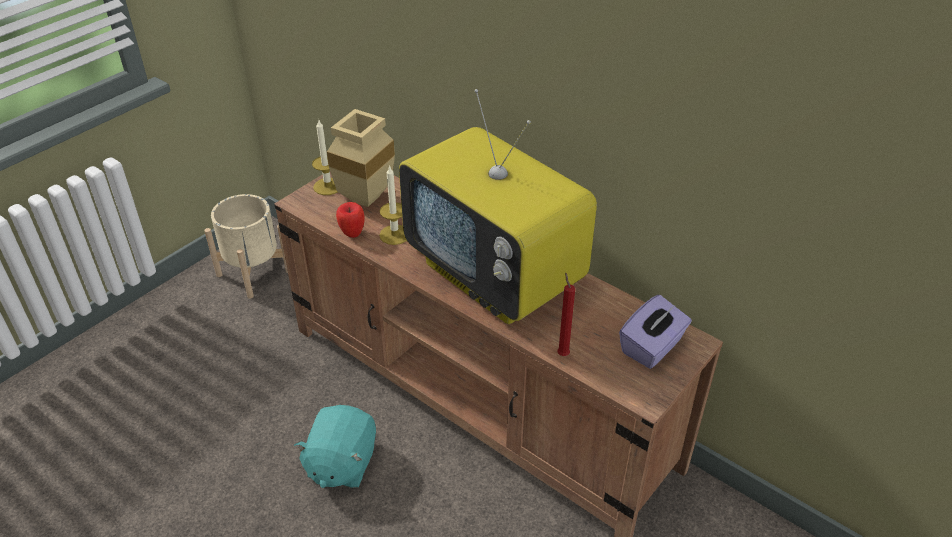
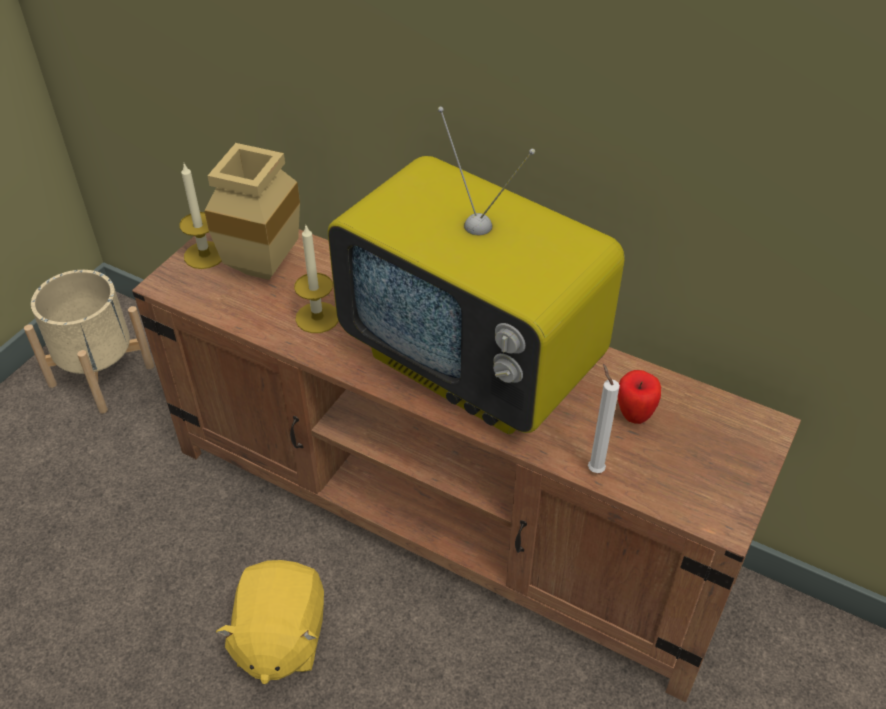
camera: 10 degrees left, 5 degrees up
(341, 463) = (279, 638): turquoise plush toy -> yellow plush toy
(352, 233) = (256, 323): apple -> apple (634, 416)
(562, 353) = (594, 468): red candle -> white candle
(652, 347) = (711, 442): purple tissue box -> none

